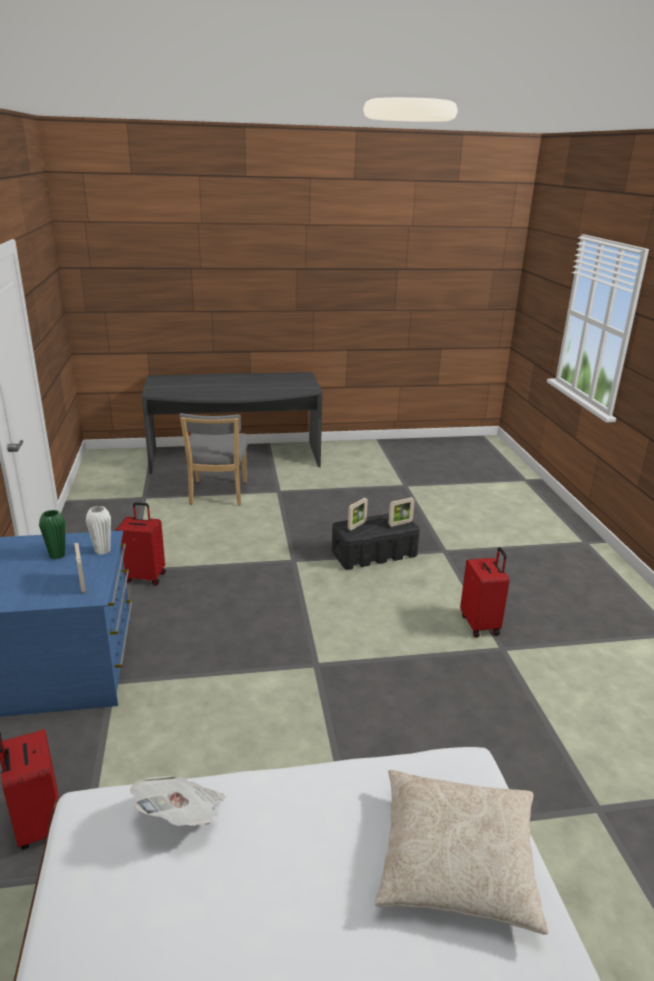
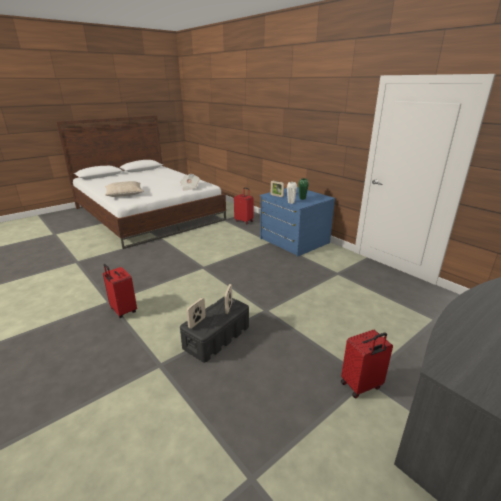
camera: 150 degrees right, 0 degrees up
(144, 576) = (326, 273): red suitcase -> red suitcase (361, 386)
(217, 495) = (400, 347): grey chair -> none

